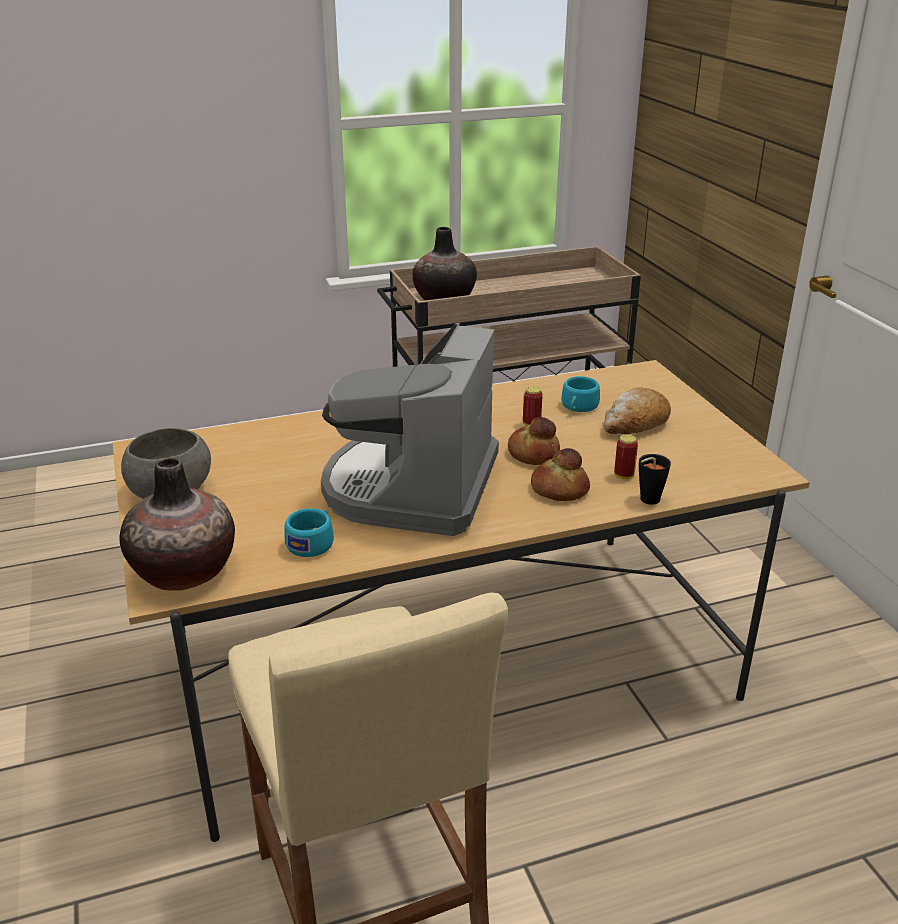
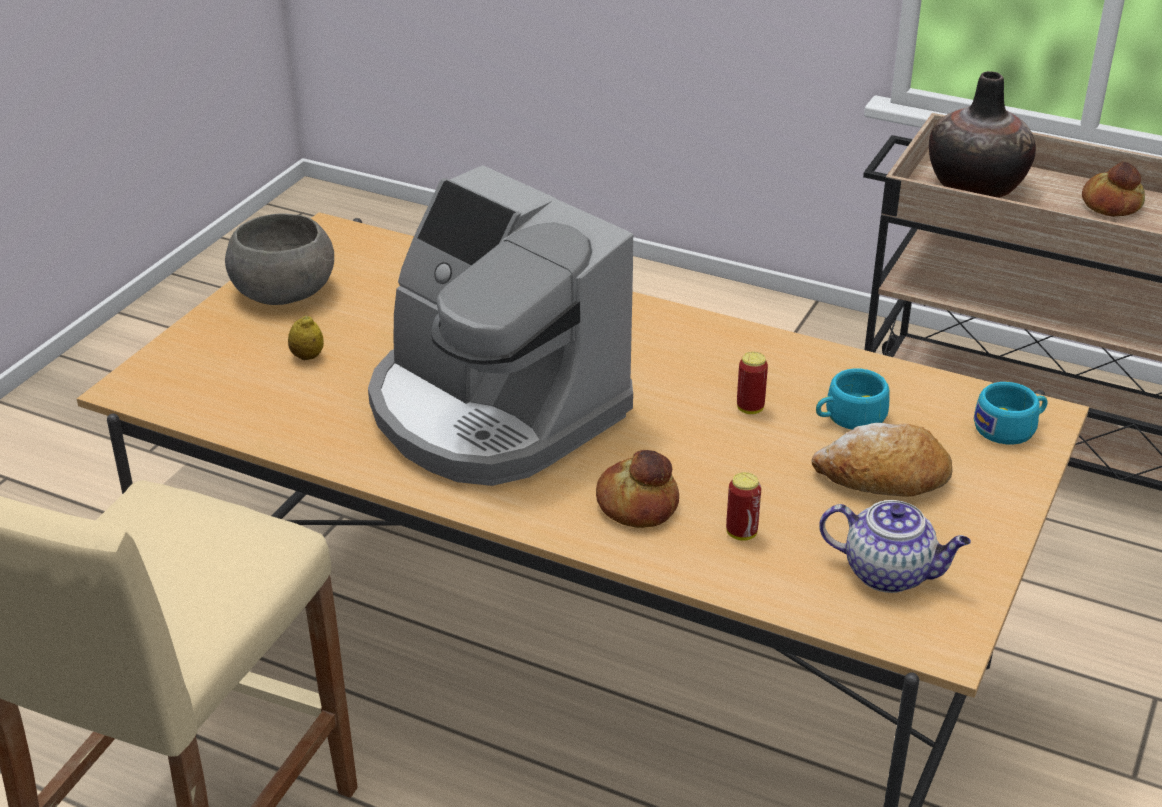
camera: 45 degrees right, 5 degrees up
(184, 571) = (173, 380): vase -> none
(253, 515) = (307, 357): none -> lemon
(313, 542) = (310, 415): turquoise cup -> turquoise cup (1010, 428)
(412, 487) = (492, 411): coffee machine -> coffee machine turned 105 degrees counterclockwise
(532, 453) = (685, 445): bread -> bread (1110, 204)
(646, 500) = (711, 578): black cup -> none
(705, 458) = (890, 573): none -> teapot

